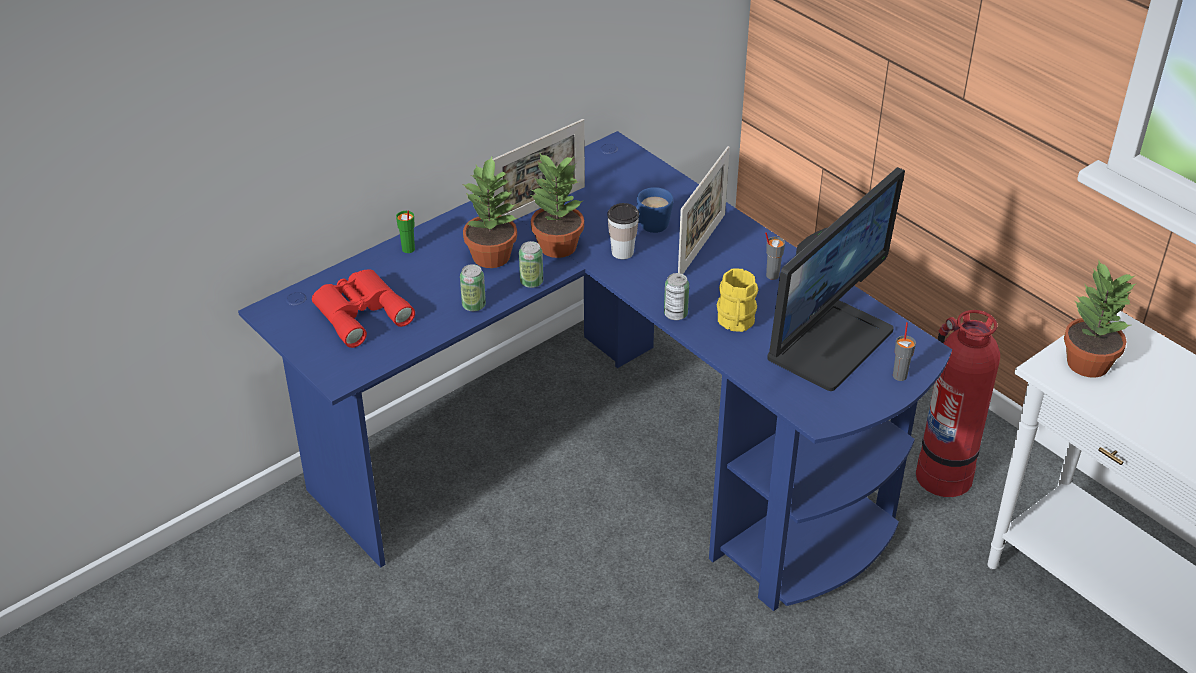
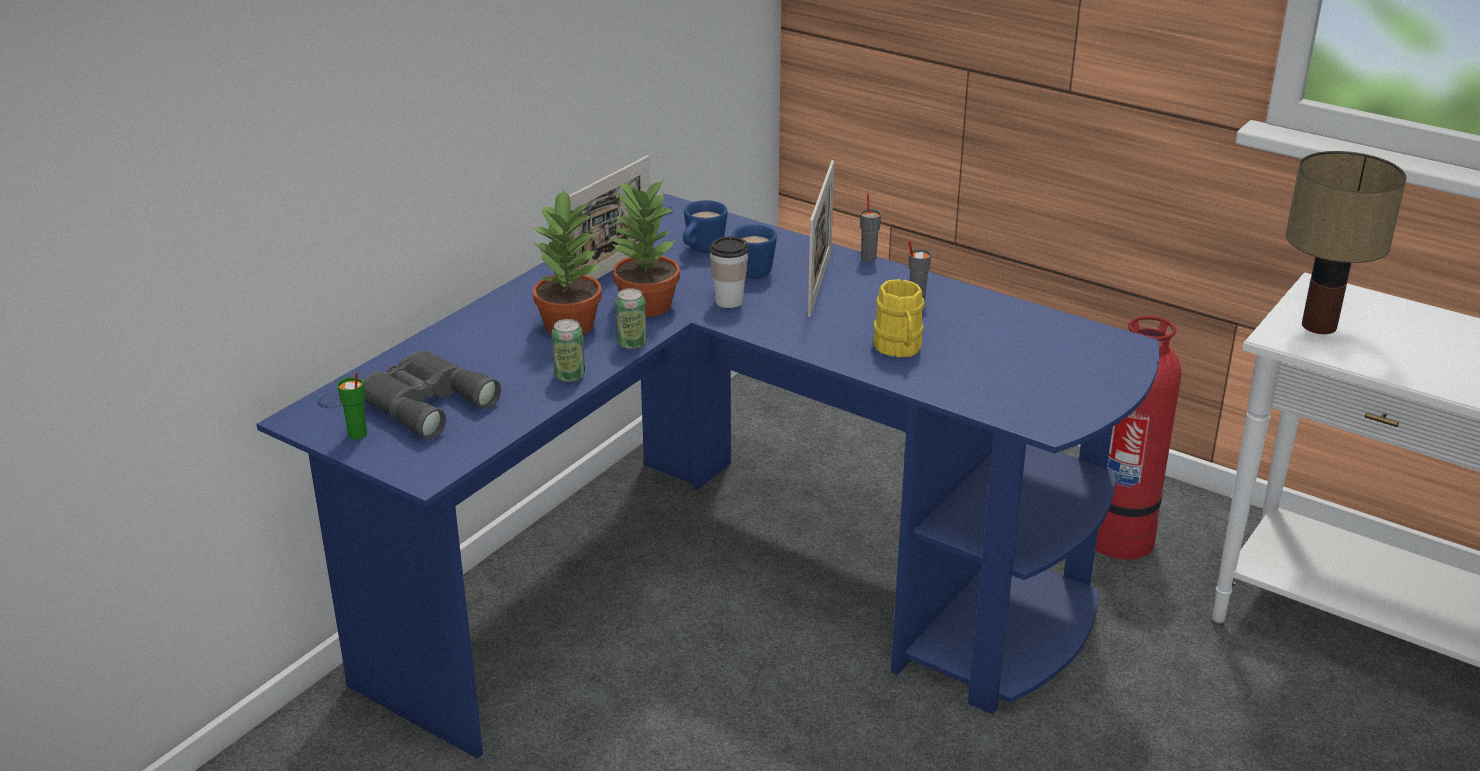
camera: 15 degrees left, 10 degrees down
(360, 312) = (424, 402): red binoculars -> grey binoculars
(408, 249) = (460, 332): green cup -> green cup (357, 434)
(622, 196) = (701, 250): none -> blue mug
(675, 314) = (823, 351): can -> none
(828, 342) = (1017, 352): monitor -> none
(900, 375) = (1116, 372): grey cup -> grey cup (868, 258)
(1086, 363) = (1317, 326): potted plant -> table lamp

